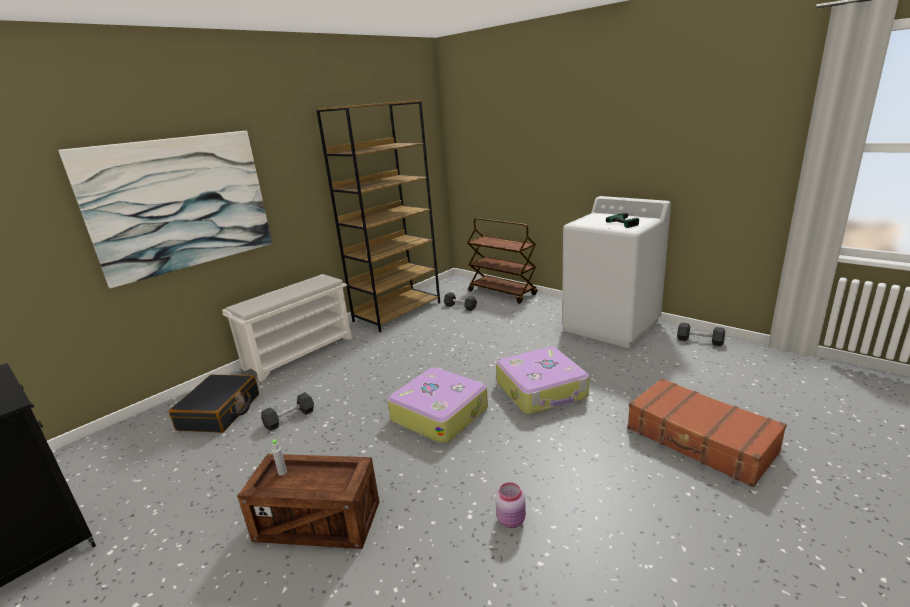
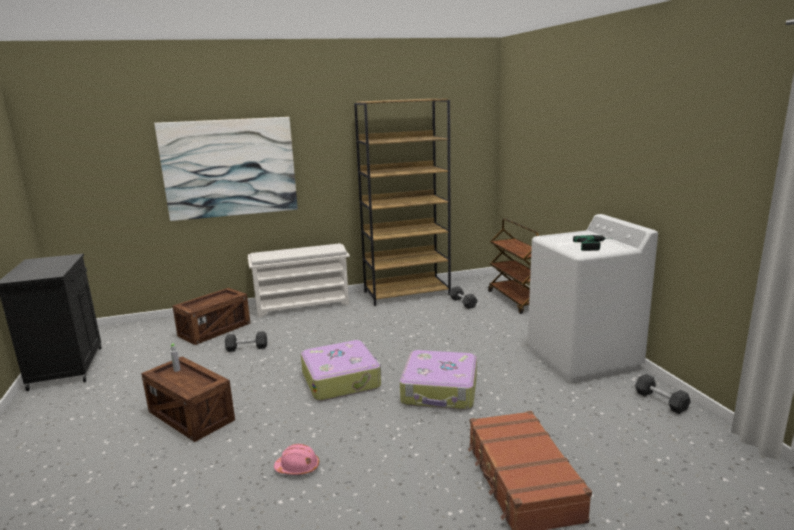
camera: 30 degrees right, 5 degrees down
(220, 412) = (215, 330): black suitcase -> crate
(512, 520) = (297, 468): pink jar -> pink hard hat

